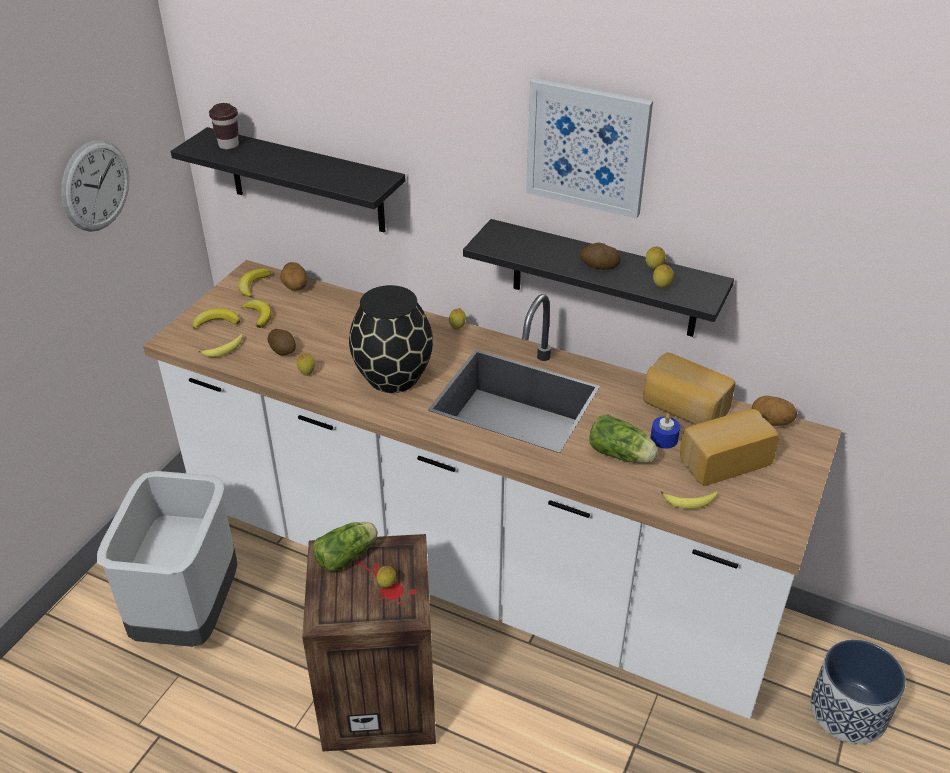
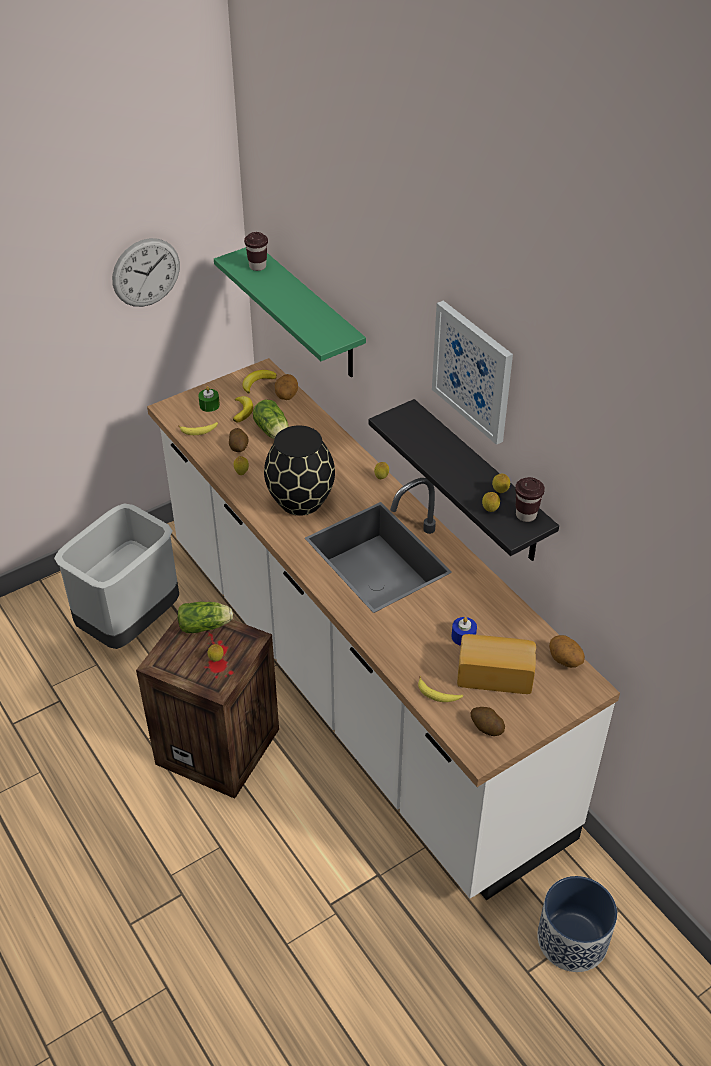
camera: 30 degrees right, 5 degrees up
(216, 322) = (209, 405): banana -> green candle
(306, 181) = (309, 313): black shelf -> green shelf
(598, 267) = (458, 473): potato -> potato (486, 727)
(622, 455) = (419, 635): lettuce -> lettuce (273, 432)
(683, 408) = (502, 618): bread -> none
(697, 280) = (526, 515): none -> brown cup

